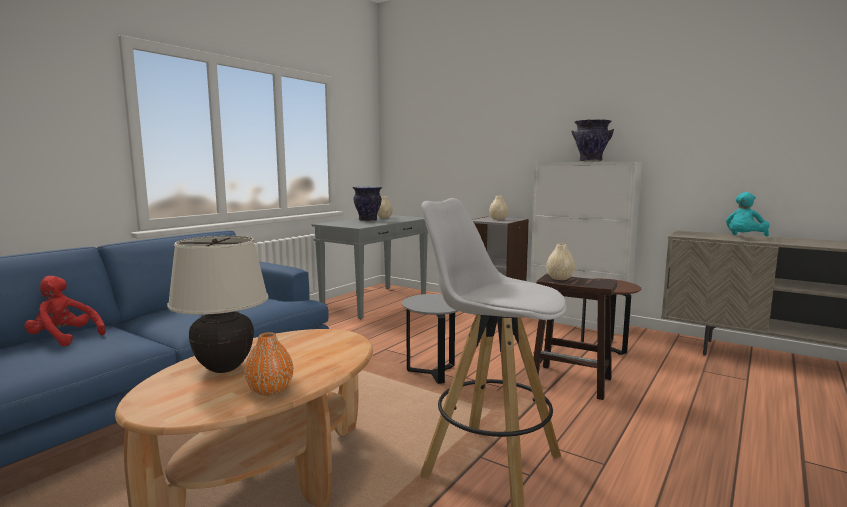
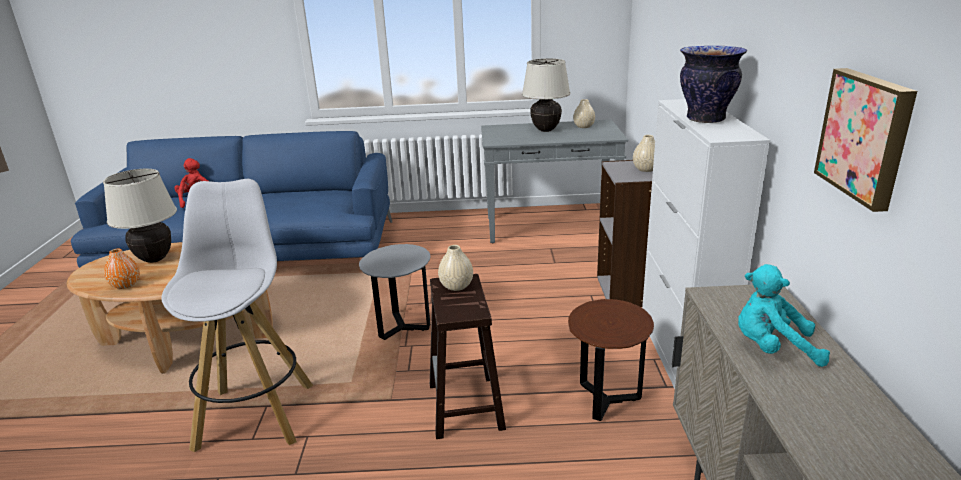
camera: 55 degrees right, 15 degrees up
(368, 220) = (545, 130): vase -> beige table lamp
(730, 136) = (866, 136): none -> picture

